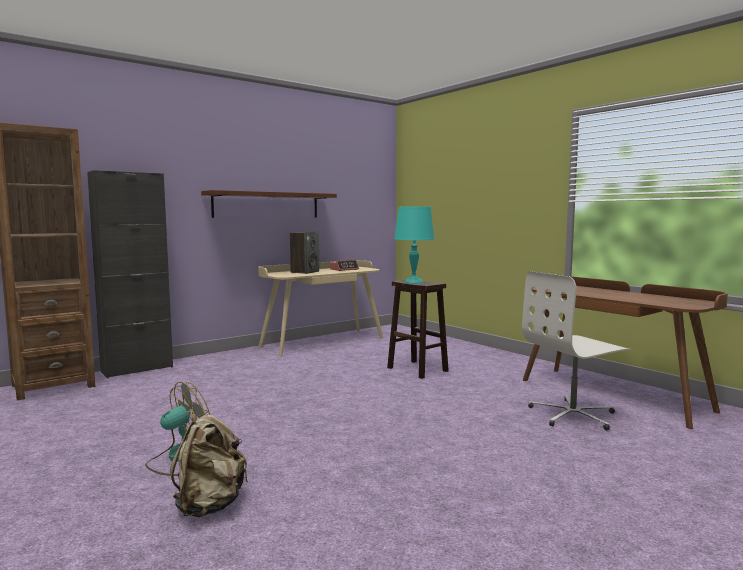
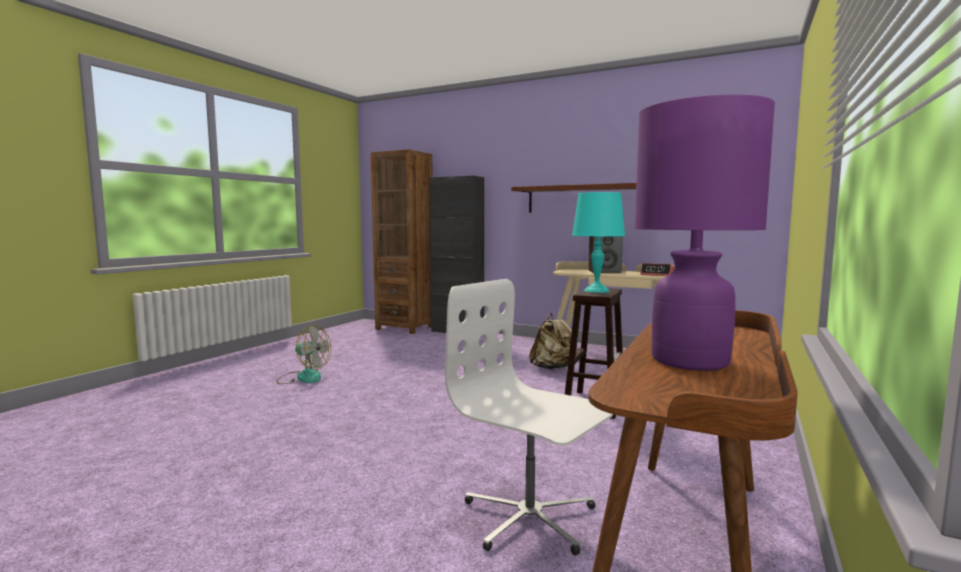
camera: 65 degrees right, 0 degrees up
(210, 505) = (235, 398): beige backpack -> beige backpack (553, 368)
(629, 296) = (690, 361): none -> purple table lamp

